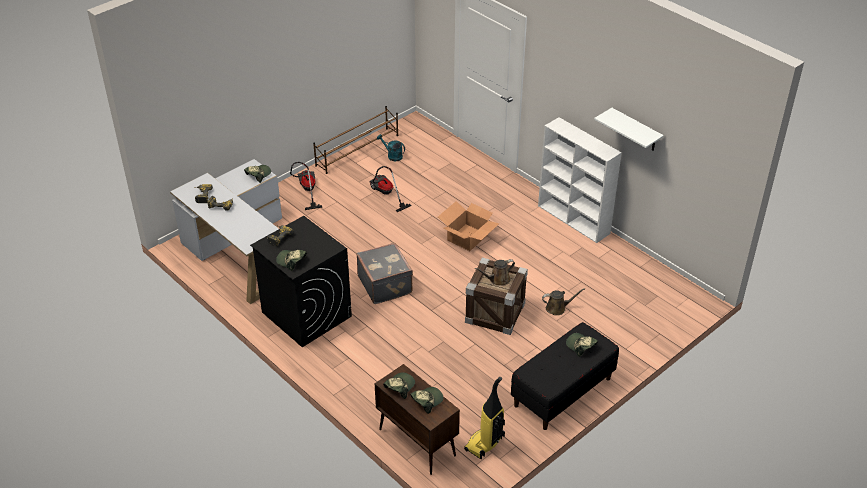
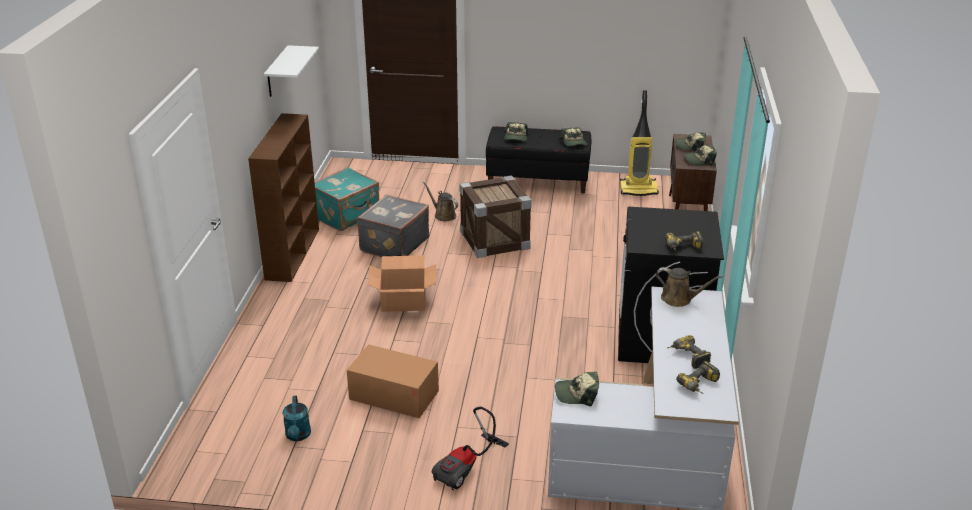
camera: 130 degrees left, 10 degrees down
(291, 261) = (698, 223): cap -> cap (574, 143)
(358, 150) = (317, 477): brown shoe rack -> none
(385, 194) = (394, 395): vacuum cleaner -> cardboard box
(385, 284) = (547, 313): grey suitcase -> grey suitcase (393, 245)
(498, 280) = (493, 194): brown watering can -> brown watering can (679, 299)
(574, 220) = (292, 253): white bookcase -> brown bookcase
(604, 263) = (347, 216): none -> turquoise suitcase

